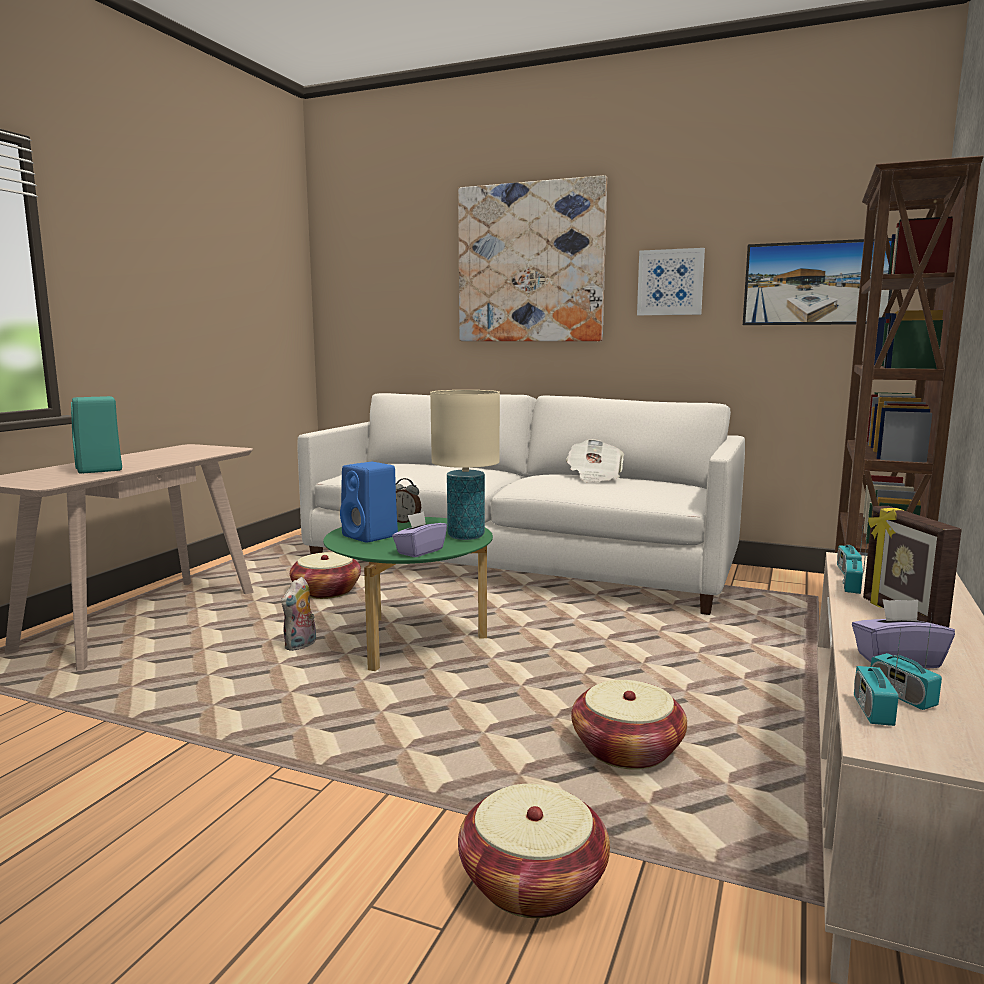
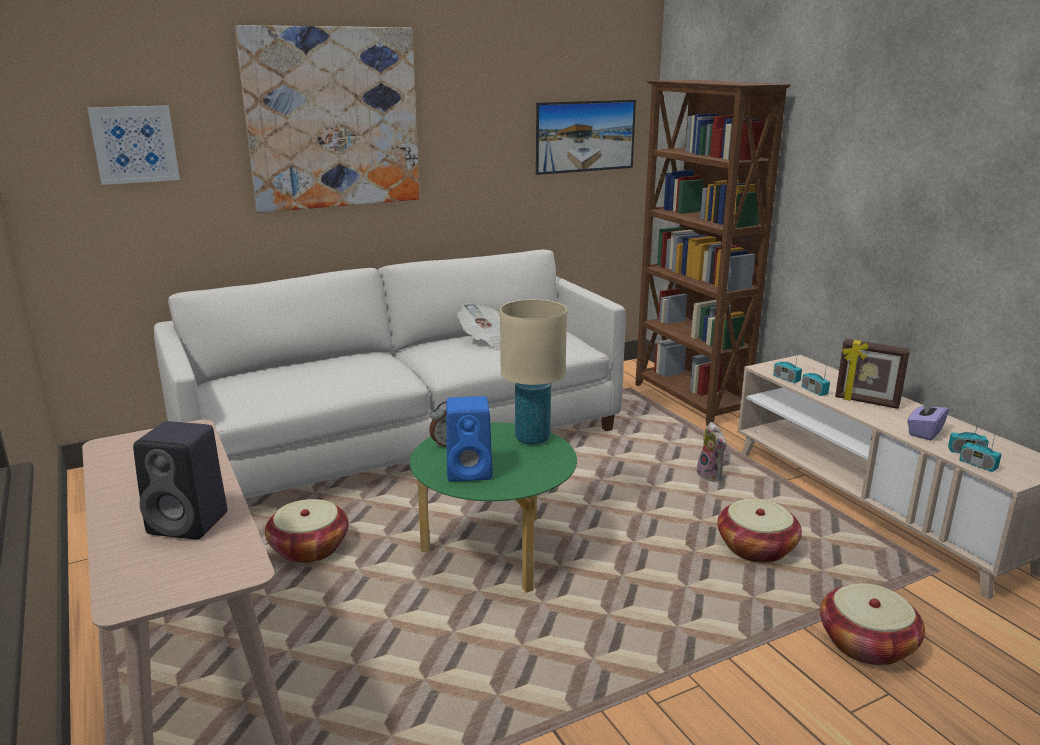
camera: 50 degrees left, 10 degrees up
(100, 469) = (191, 523): turquoise speaker -> black speaker
(301, 646) = (426, 608): plush toy -> plush toy (711, 476)
(419, 551) = (549, 468): purple tissue box -> none
(670, 282) = (475, 137): picture -> picture (134, 144)

